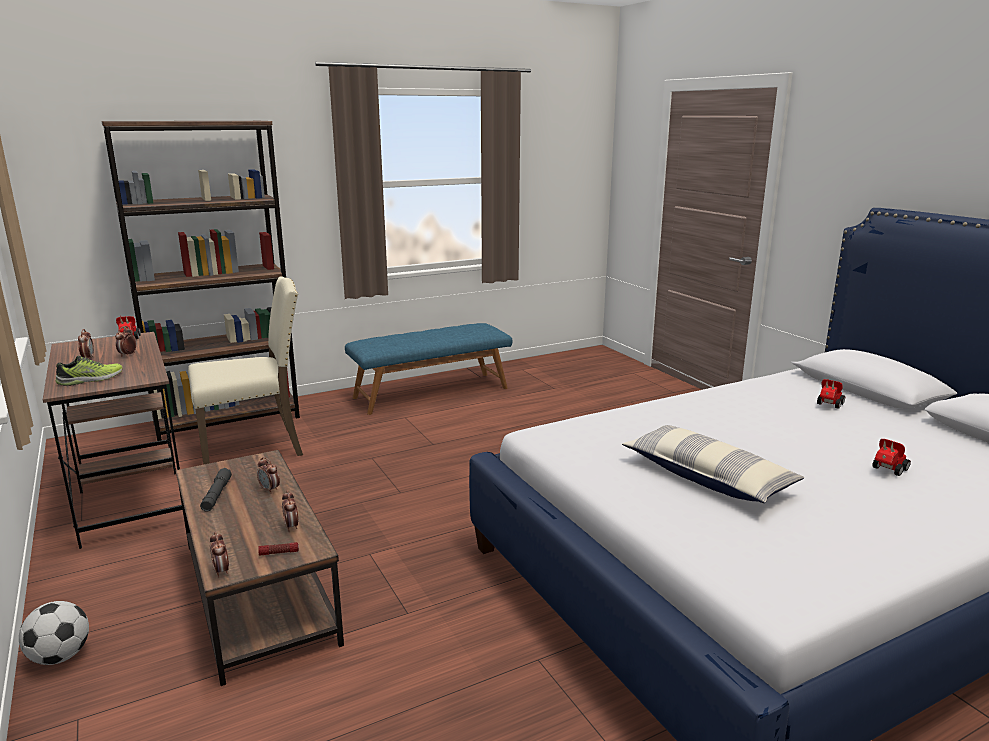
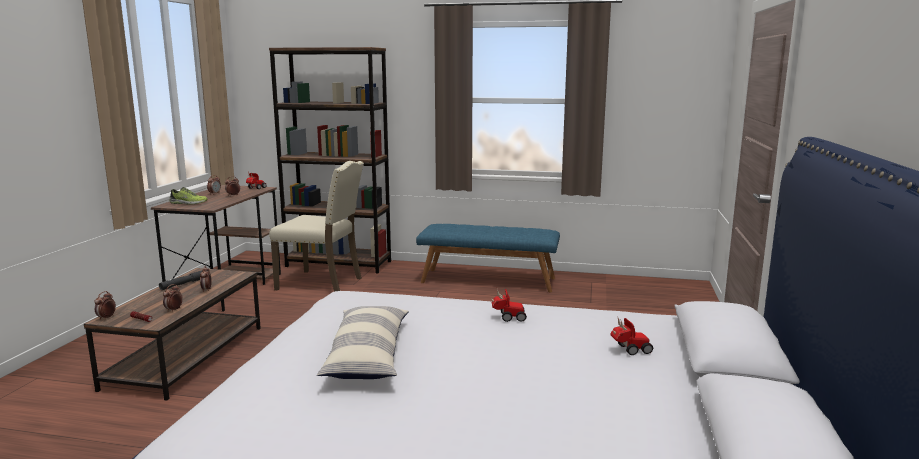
camera: 40 degrees right, 5 degrees down
(60, 656) = (77, 350): football -> none
(887, 470) = (524, 410): toy car -> toy car (508, 317)

